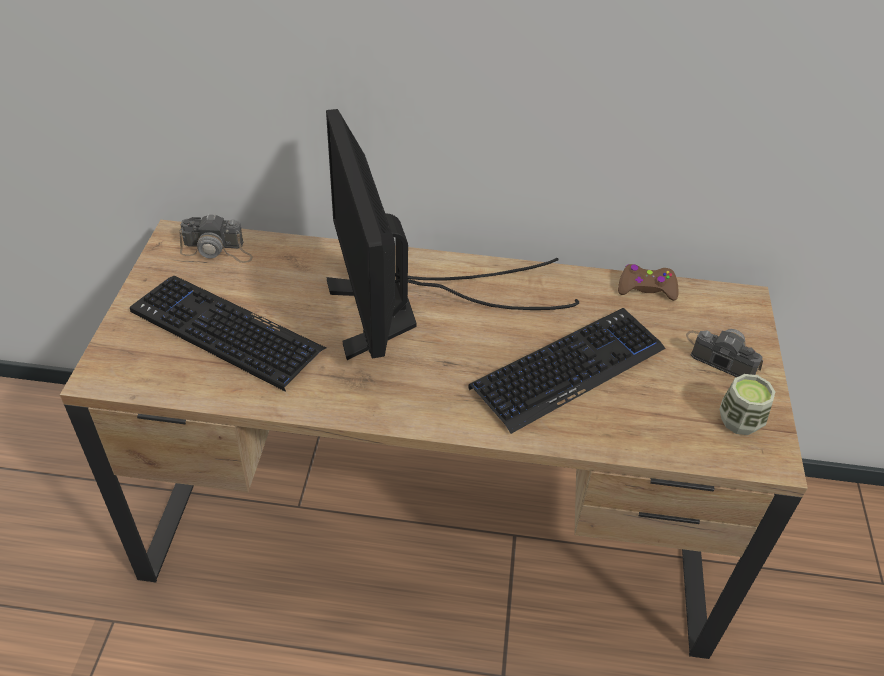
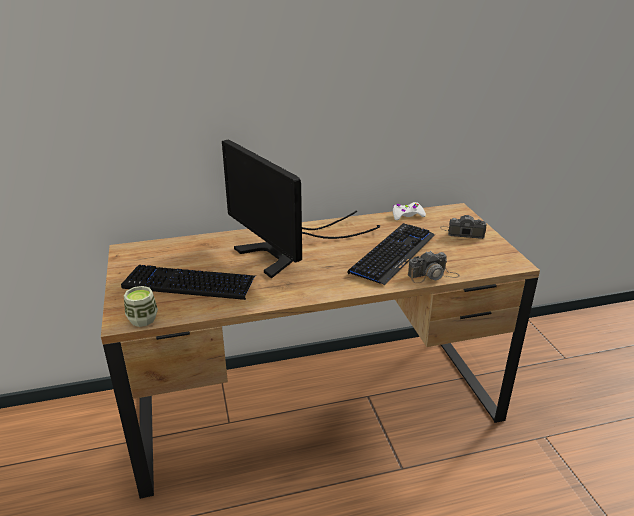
camera: 20 degrees left, 15 degrees down
(217, 250) = (157, 250): camera -> camera (433, 275)
(646, 288) = (407, 215): brown game controller -> white game controller
(739, 421) = (490, 253): cup -> cup (143, 319)

